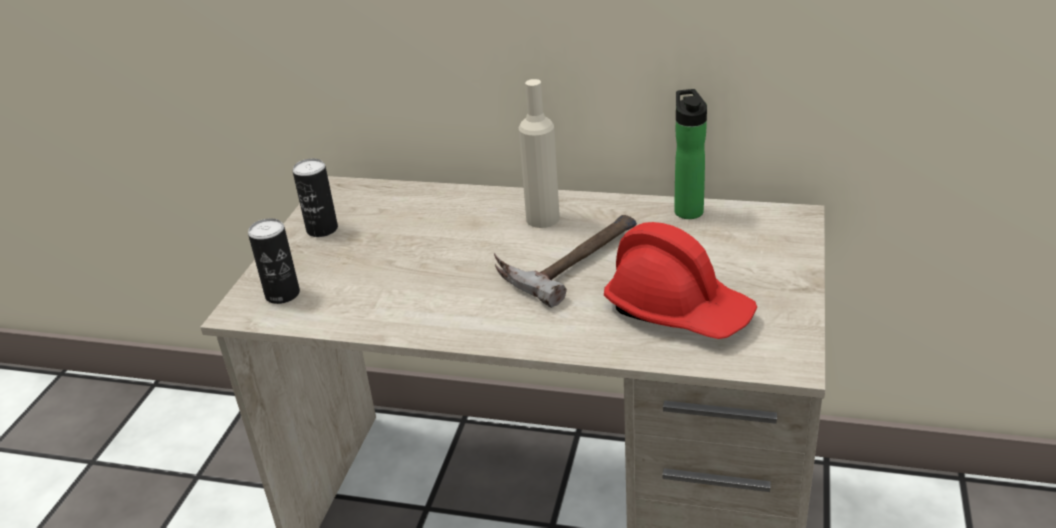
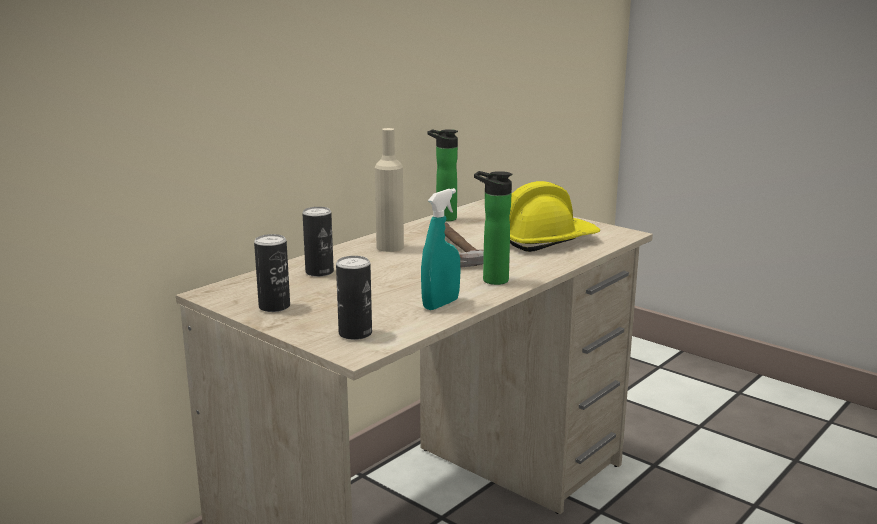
camera: 65 degrees left, 15 degrees down
(390, 312) = (440, 304): none -> turquoise spray bottle
(429, 213) = (319, 272): none -> can
(491, 318) = (491, 280): none -> bottle
(678, 310) = (547, 241): red hard hat -> yellow hard hat

